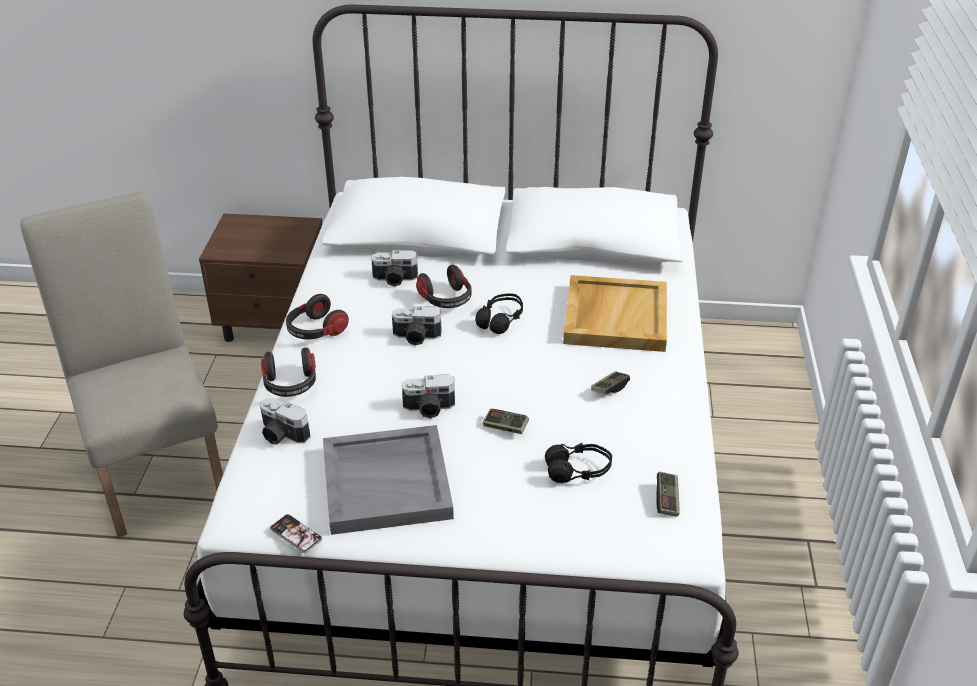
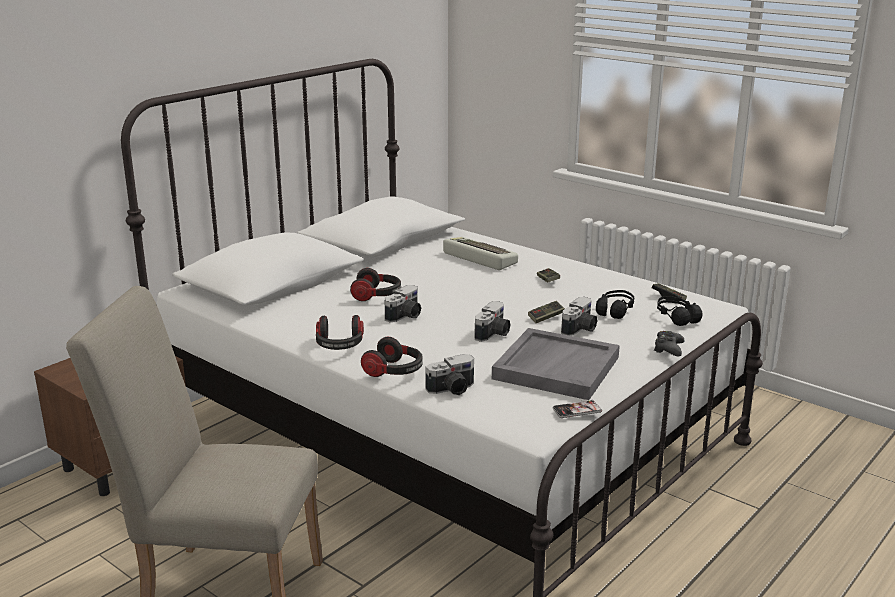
camera: 55 degrees left, 15 degrees down
(395, 279) = (322, 304): camera -> camera (580, 329)
(501, 320) = (429, 287): black headphones -> black headphones (676, 318)
(507, 550) = (668, 348): none -> black game controller
(614, 317) = (478, 258): beige tray -> keyboard

